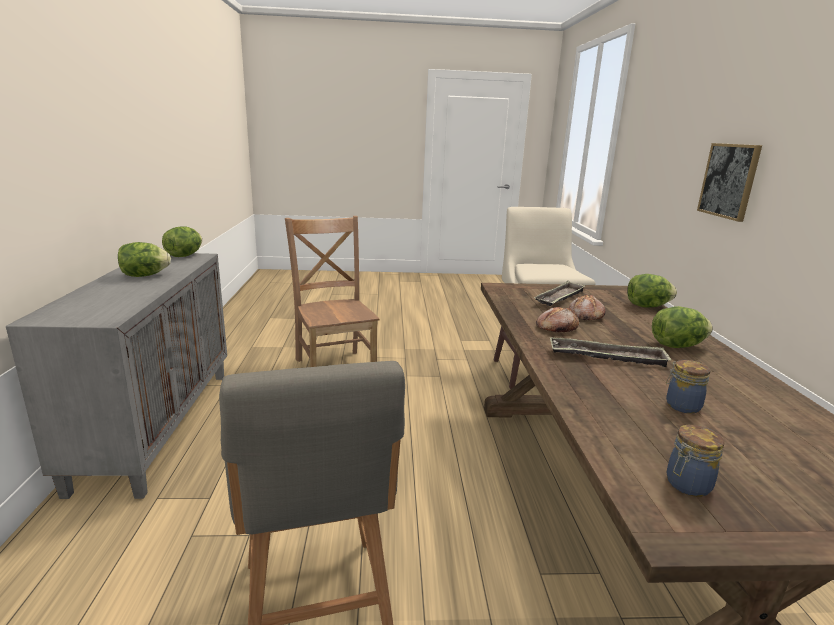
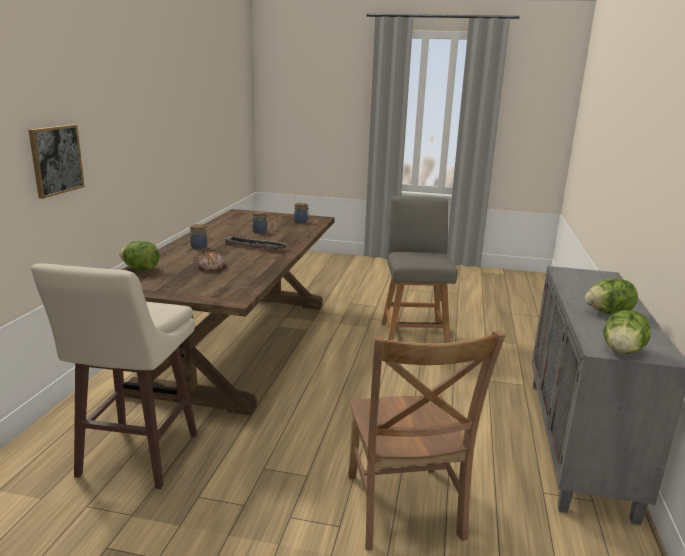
camera: 165 degrees left, 0 degrees up
(556, 328) = (254, 261): bread -> none
(560, 298) = (199, 282): tray -> none
(677, 346) = (198, 247): lettuce -> jar

